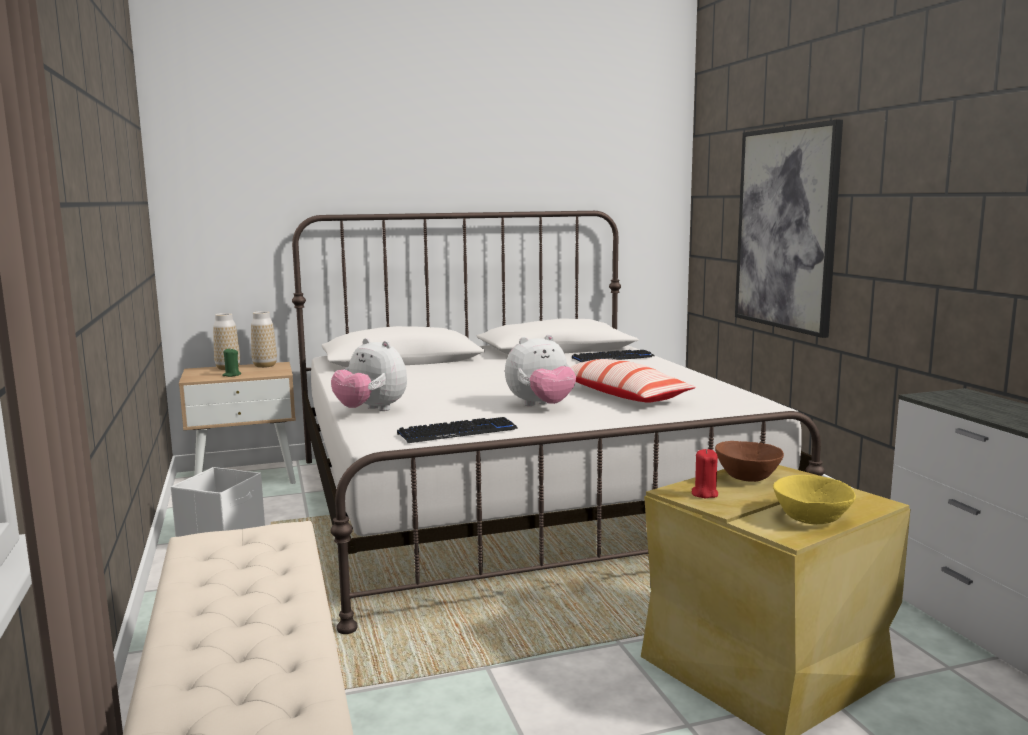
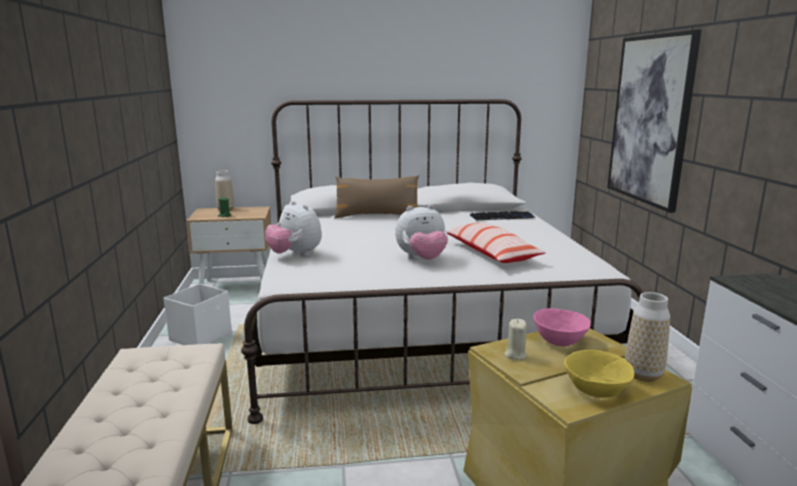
camera: 10 degrees right, 5 degrees up
(265, 366) = (251, 209): vase -> vase (643, 375)
(451, 364) = (377, 216): none -> brown pillow
(457, 432) = (345, 280): keyboard -> none
(704, 494) = (515, 355): red candle -> beige candle
(748, 477) = (560, 341): brown bowl -> pink bowl

